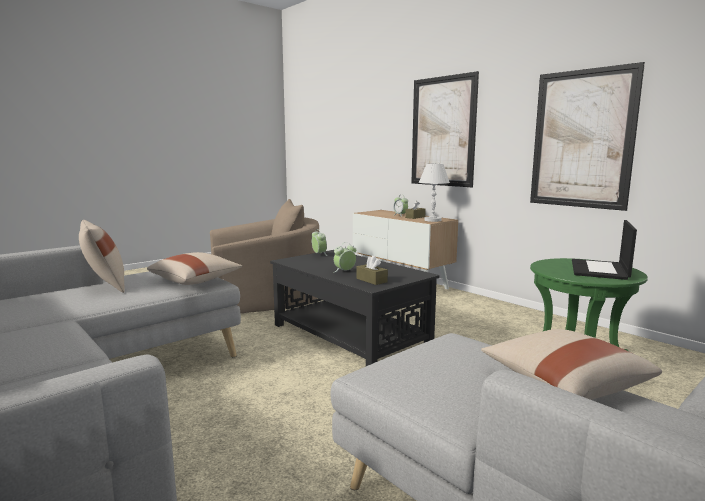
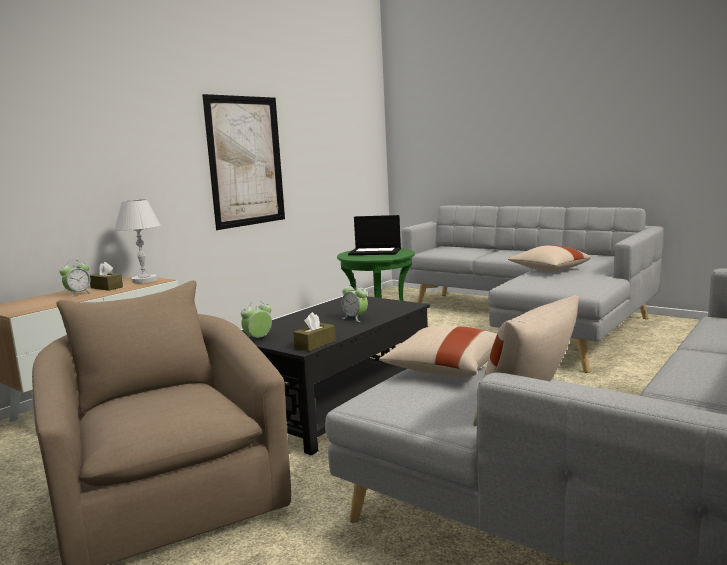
camera: 100 degrees left, 0 degrees up
(371, 280) = (386, 307): brown tissue box -> brown tissue box (315, 344)
(442, 132) = (88, 155): picture -> none

